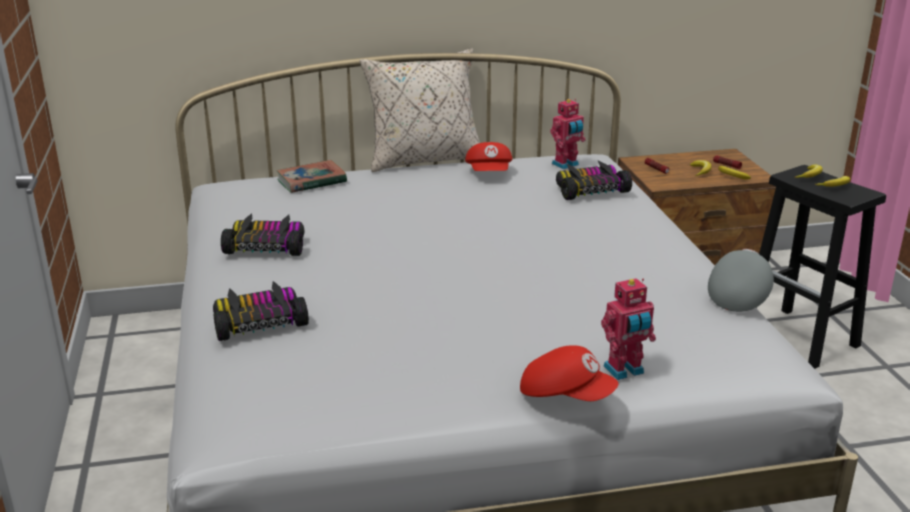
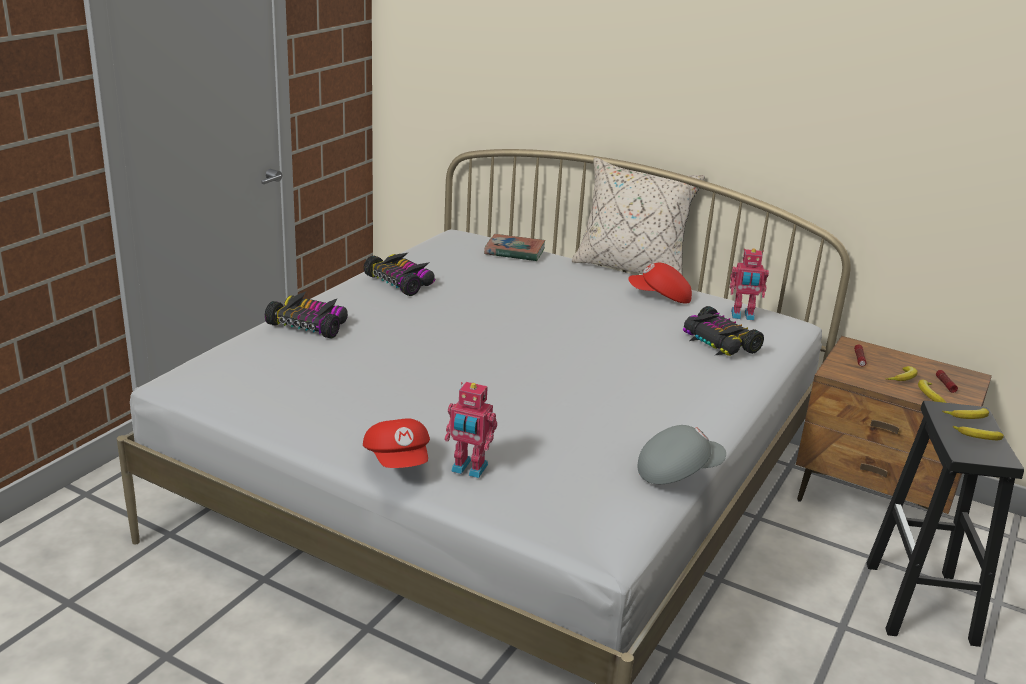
camera: 40 degrees right, 0 degrees up
(489, 174) = (660, 297): red cap -> red cap turned 60 degrees clockwise
(590, 190) = (718, 342): toy car -> toy car turned 150 degrees counterclockwise

